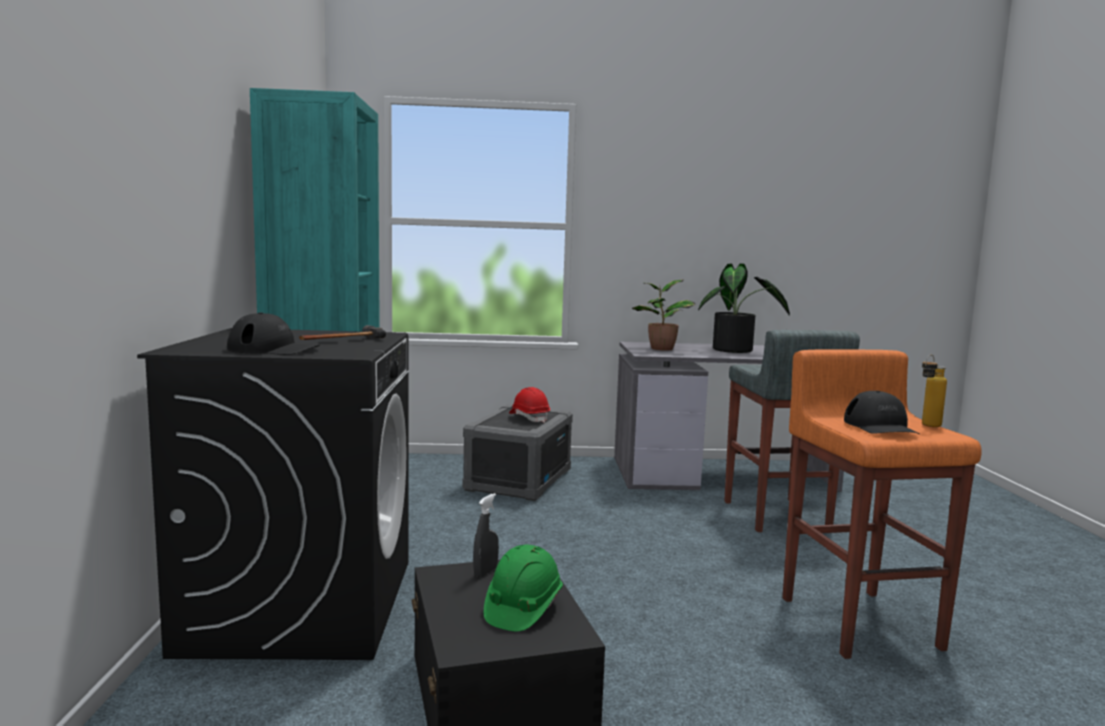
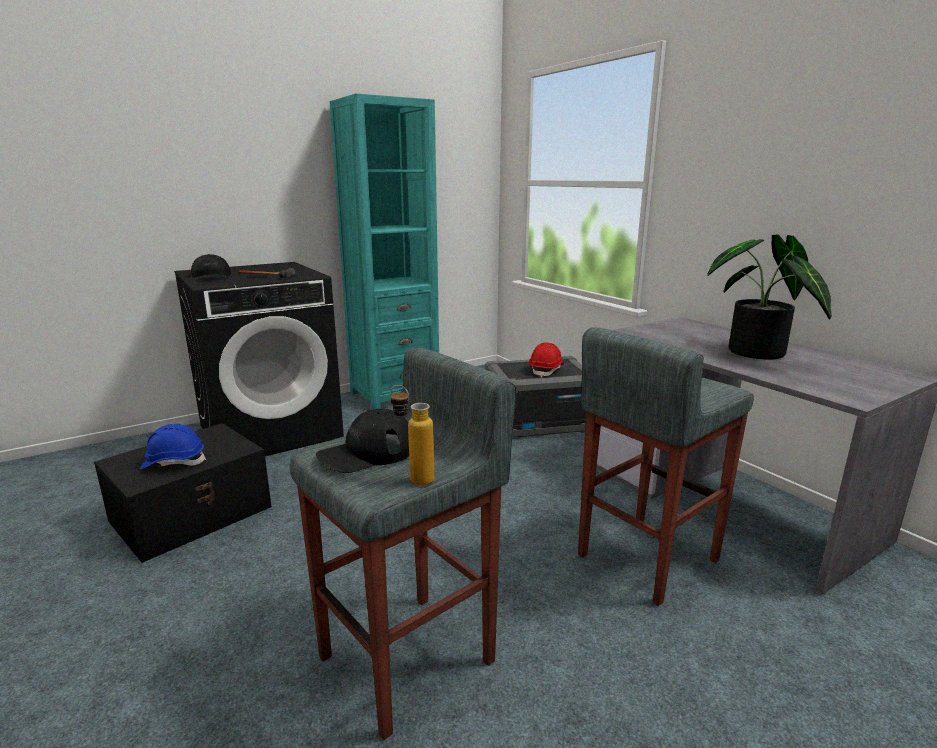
camera: 60 degrees right, 10 degrees up
(485, 572) = (224, 440): grey spray bottle -> none
(522, 608) = (173, 462): green hard hat -> blue hard hat
(660, 349) = (673, 332): potted plant -> none
(859, 621) = (410, 659): orange stool -> grey stool

